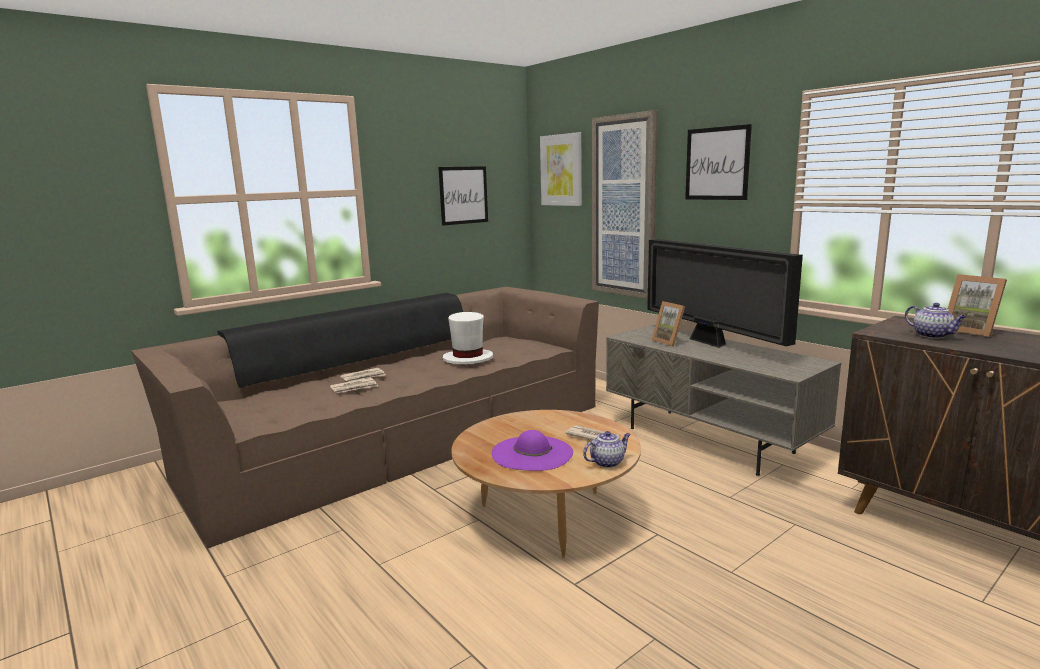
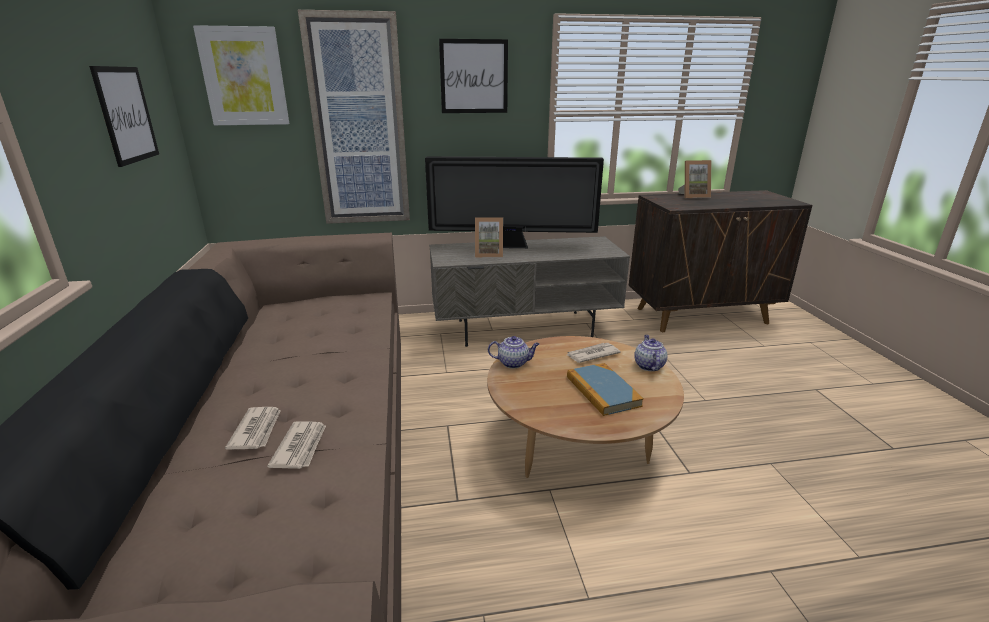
camera: 60 degrees left, 10 degrees up
(467, 358) = (325, 343): white hat -> none
(532, 453) = (602, 391): purple hat -> book
(933, 335) = (695, 203): teapot -> teapot (514, 363)

